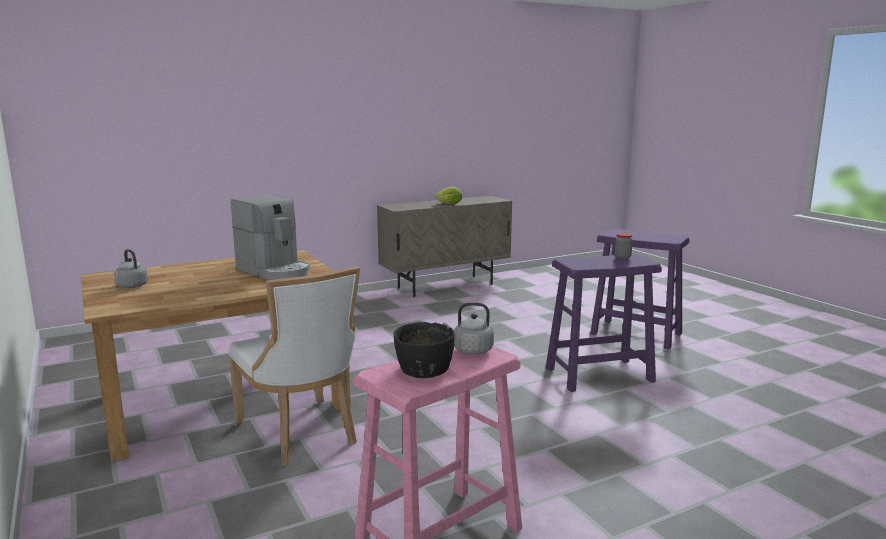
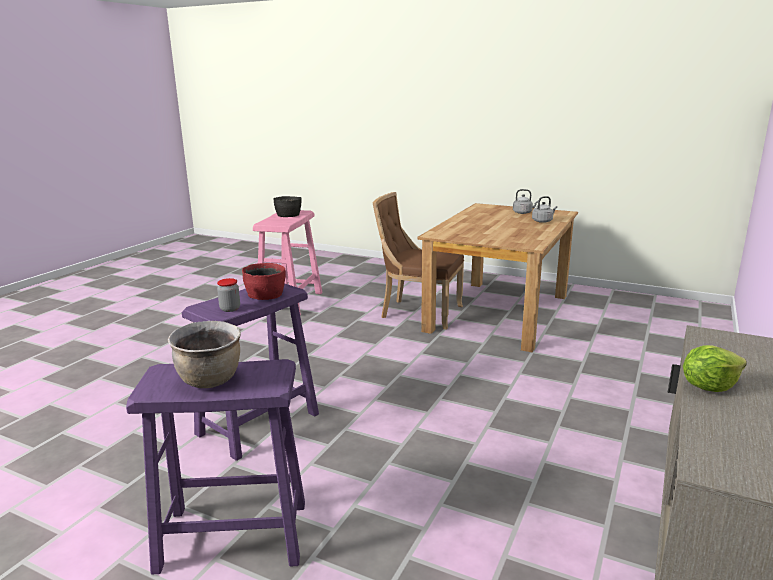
camera: 145 degrees right, 5 degrees up
(275, 271) = (488, 232): coffee machine -> none
(301, 434) = (418, 313): white chair -> brown chair
(470, 350) = (278, 222): grey kettle -> grey kettle (543, 221)
(588, 261) = (266, 294): none -> red bowl
(645, 235) = (210, 380): none -> brown cooking pot

